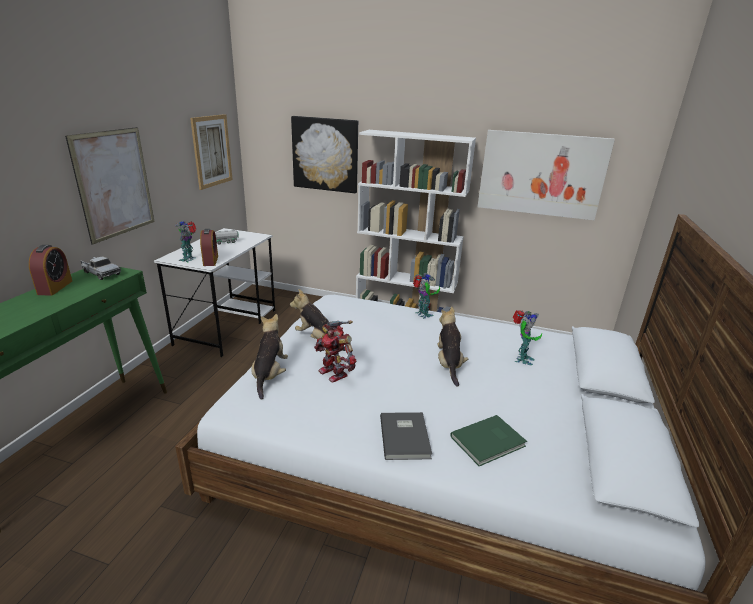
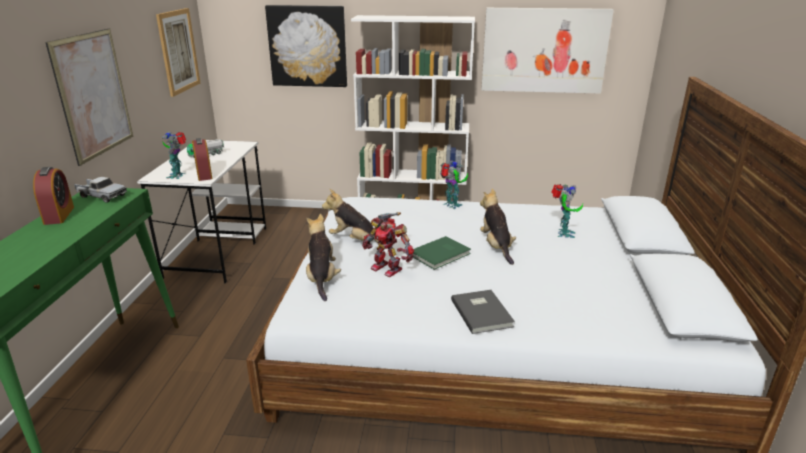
camera: 10 degrees left, 0 degrees up
(489, 442) = (561, 306): green book -> green book (441, 254)

